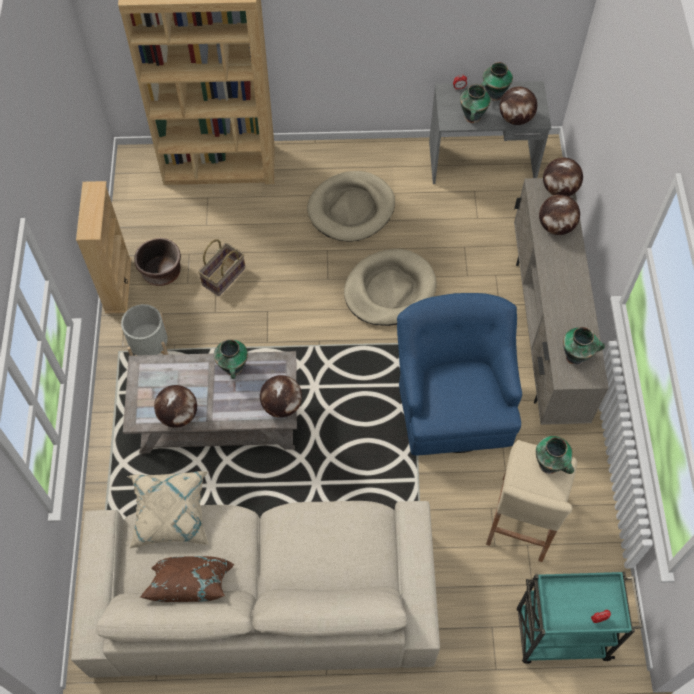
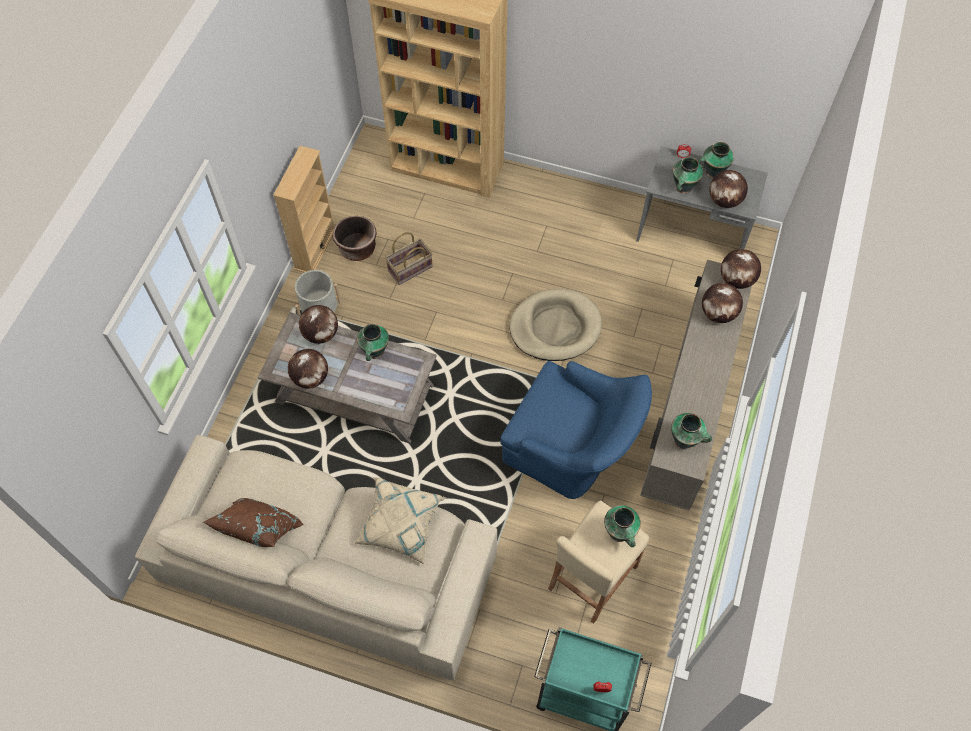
camera: 20 degrees right, 0 degrees up
(171, 516) = (267, 463): beige pillow -> beige pillow (400, 526)
(282, 405) = (404, 398): globe -> globe (321, 334)
(351, 209) = (550, 242): beige dog bed -> none
(454, 401) = (572, 448): blue armchair -> blue armchair turned 105 degrees clockwise

